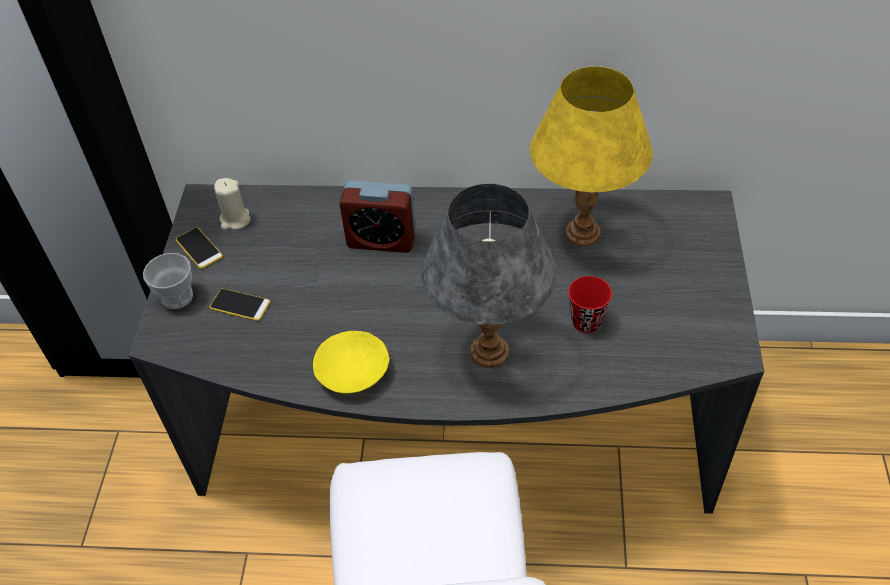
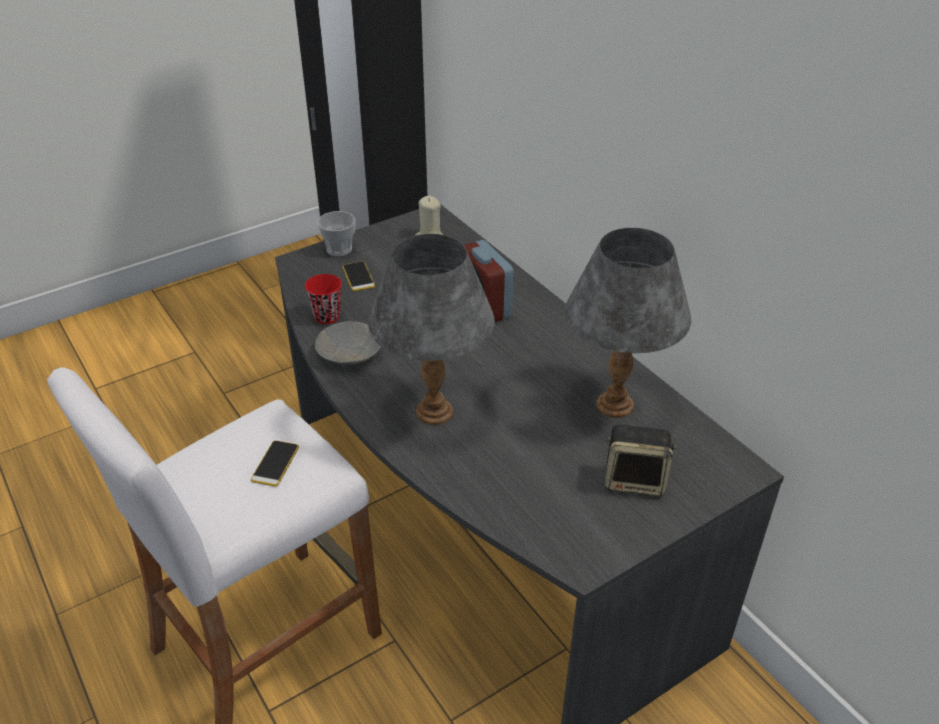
camera: 50 degrees right, 10 degrees down
(199, 248) = (388, 236): phone -> phone (275, 463)
(353, 371) = (350, 354): yellow bowl -> grey bowl
(581, 233) = (614, 404): yellow table lamp -> grey table lamp
(586, 322) = (520, 452): red cup -> red cup (327, 316)
(673, 271) = (635, 480): none -> speaker

